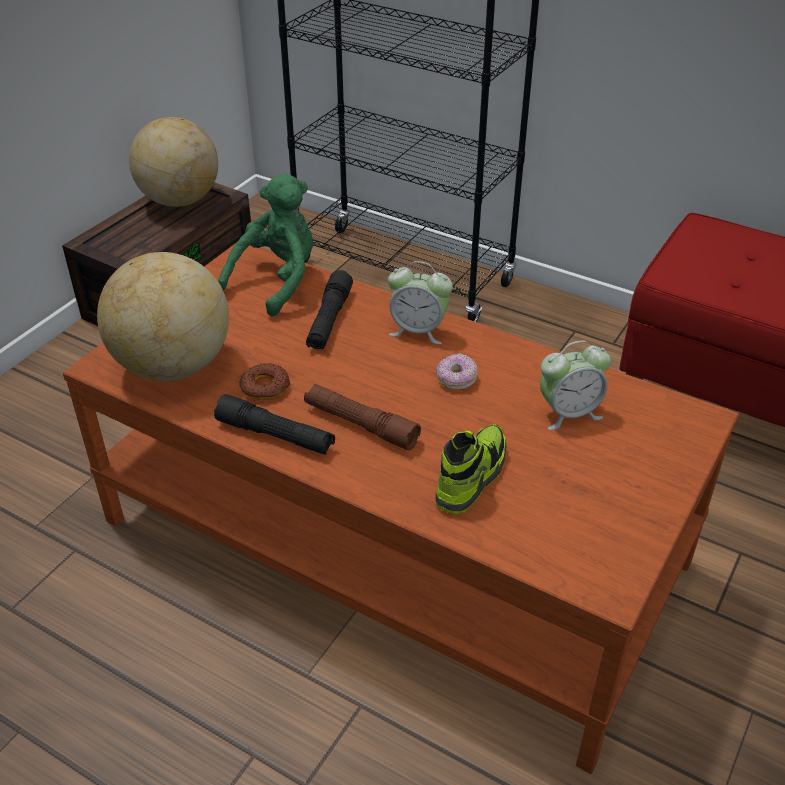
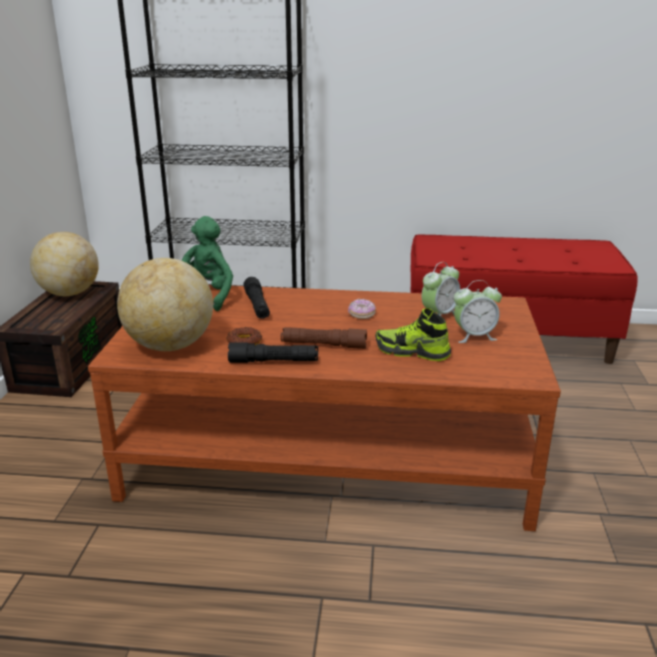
camera: 25 degrees left, 15 degrees down
(418, 331) = (318, 299): alarm clock -> alarm clock (474, 336)
(471, 477) = (412, 352): shoe -> shoe turned 75 degrees counterclockwise

